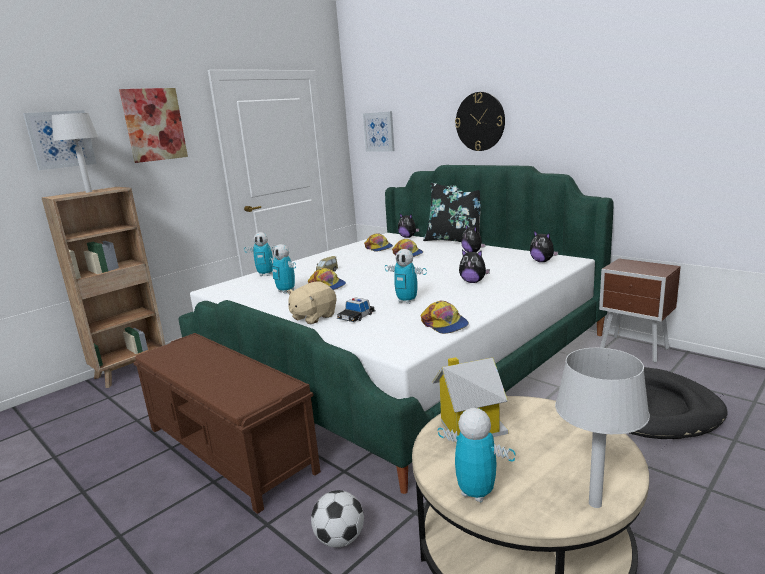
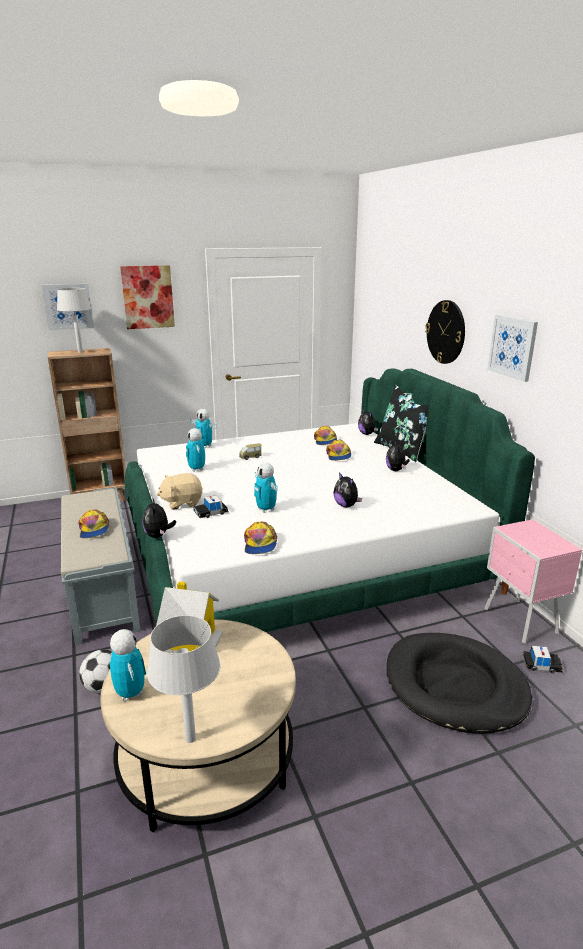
camera: 25 degrees right, 5 degrees up
(230, 450) = (103, 588): brown bench -> grey bench
(327, 286) = (231, 473): cap -> cap (94, 529)
(379, 132) = (374, 318): picture -> picture (513, 347)
(542, 261) = (442, 501): plush toy -> plush toy (158, 535)
(635, 350) = (520, 622): brown nightstand -> pink nightstand
(684, 372) = (541, 664): none -> toy car

